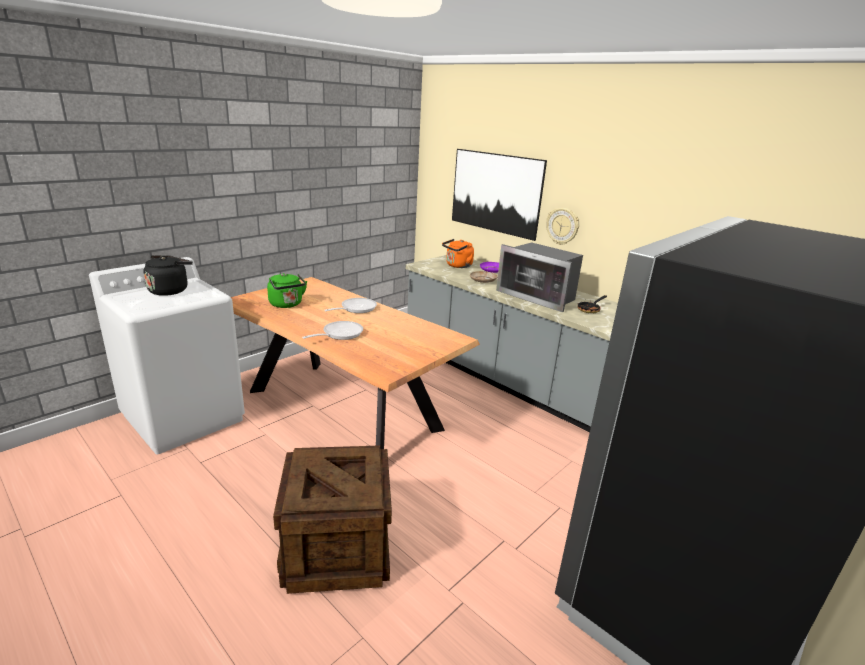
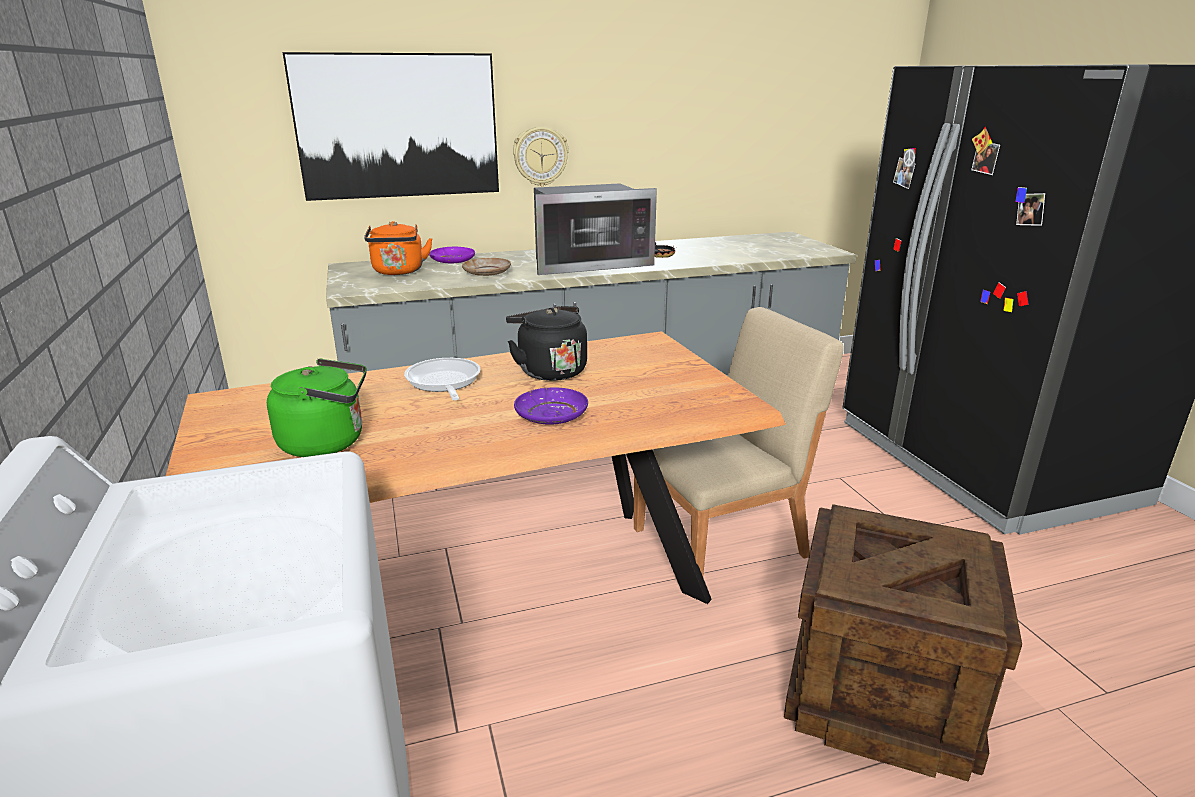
camera: 60 degrees left, 0 degrees up
(170, 290) = (179, 532): black kettle -> black kettle (549, 370)
(339, 334) = (551, 415): frying pan -> purple plate
(434, 468) = (722, 542): none -> beige chair

